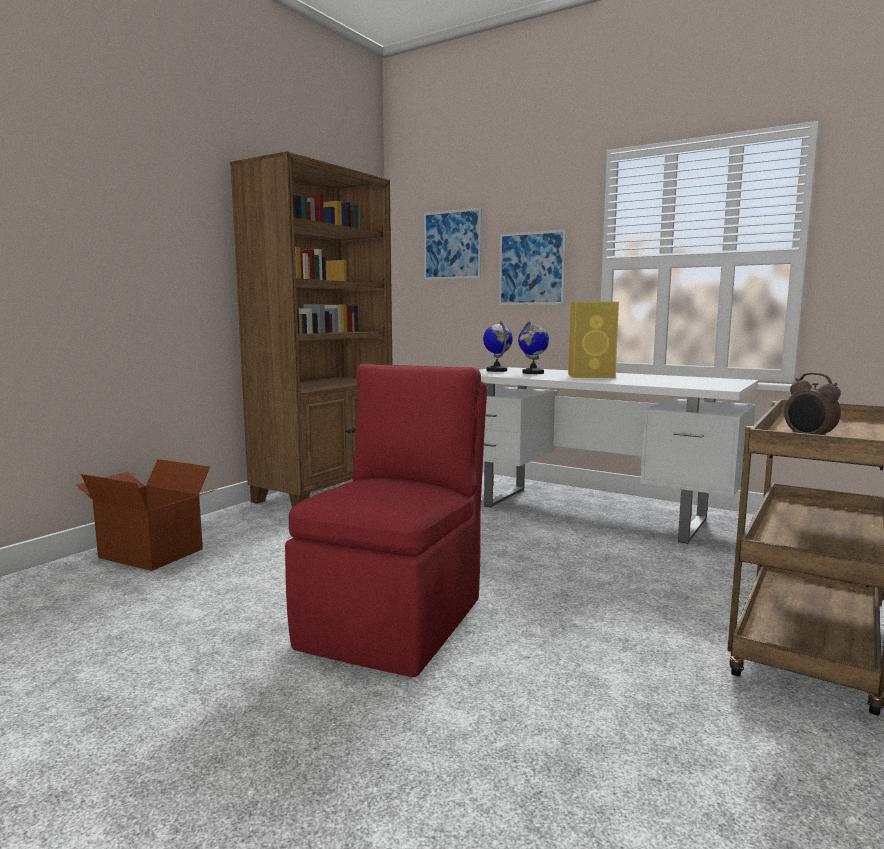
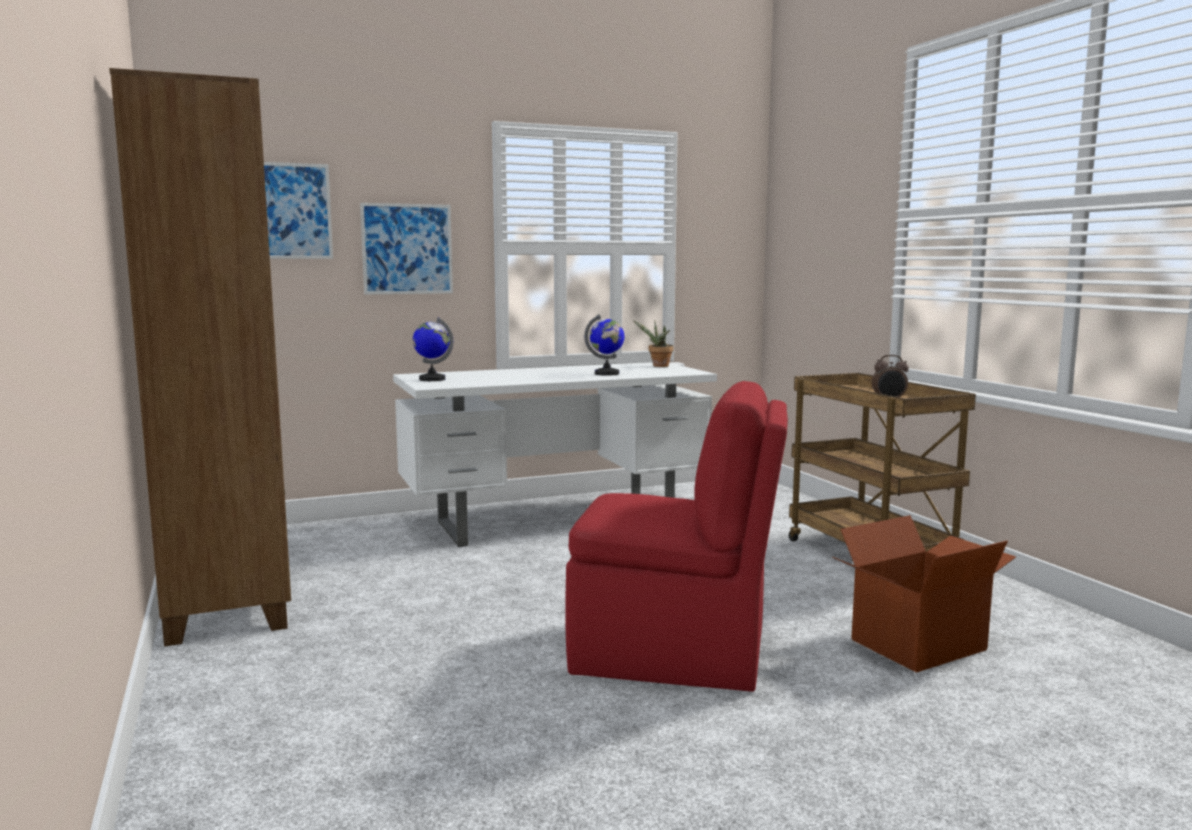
camera: 55 degrees left, 0 degrees up
(153, 553) = (247, 748): cardboard box -> cardboard box (916, 644)
(395, 620) = (674, 654): red chair -> red chair turned 135 degrees clockwise
(533, 373) = (482, 377): globe -> globe (607, 374)
(592, 376) = (549, 373): yellow speaker -> none
(723, 381) = (658, 366): none -> potted plant

